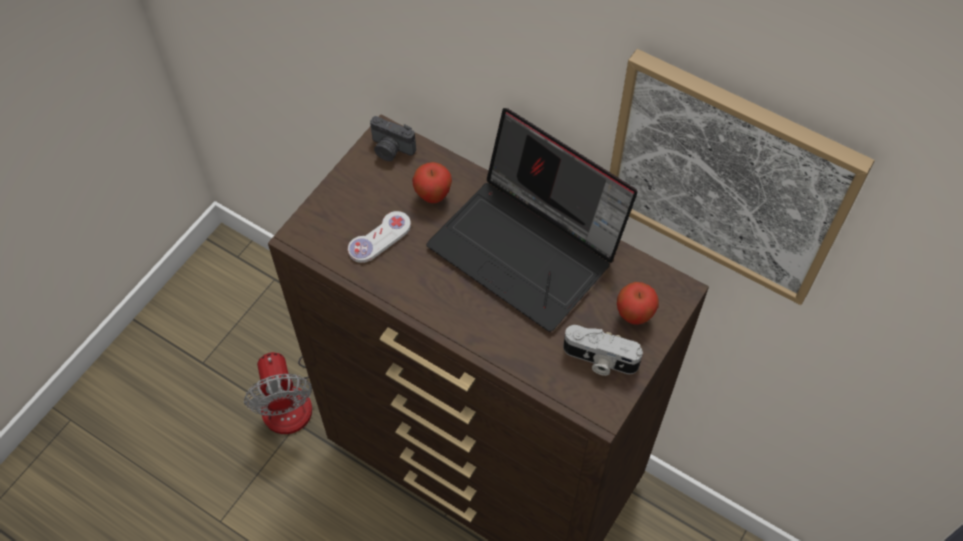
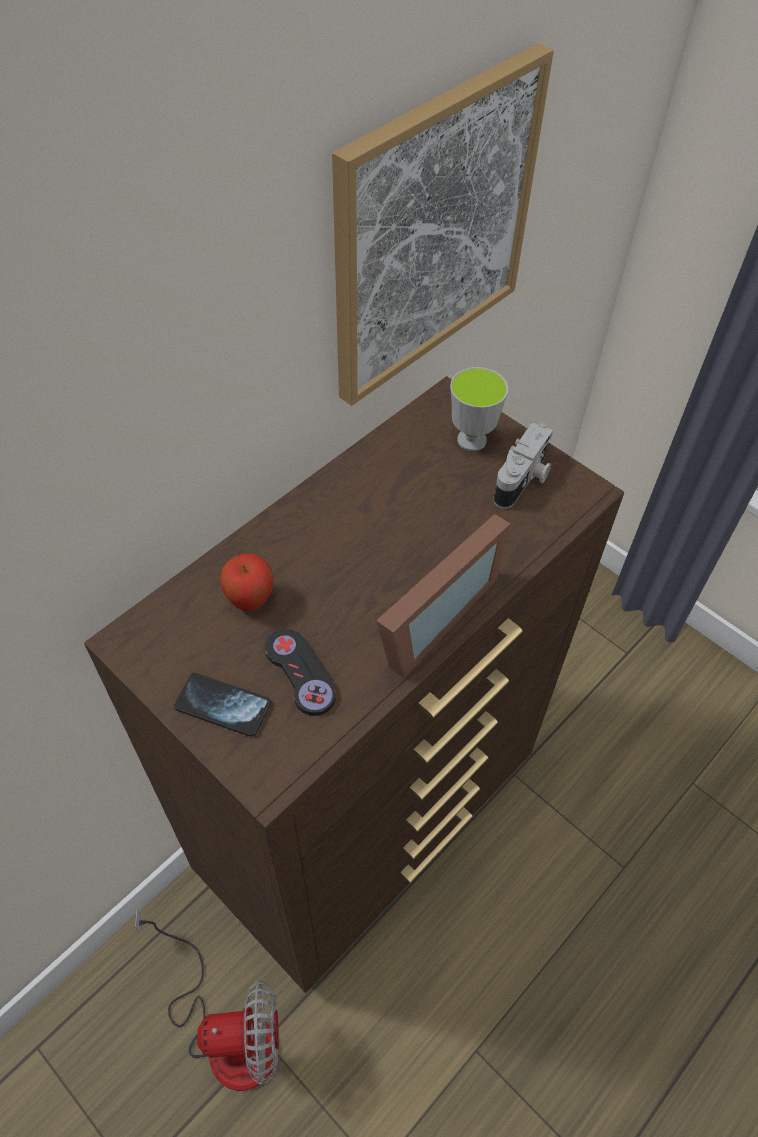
camera: 80 degrees left, 5 degrees down
(347, 200) = (223, 705): none -> phone
(379, 238) = (300, 673): white game controller -> black game controller
(390, 149) = (153, 638): camera -> none
(441, 308) = (426, 618): none -> picture frame
(529, 248) = (360, 514): laptop -> none
(634, 315) = (471, 440): apple -> cup

